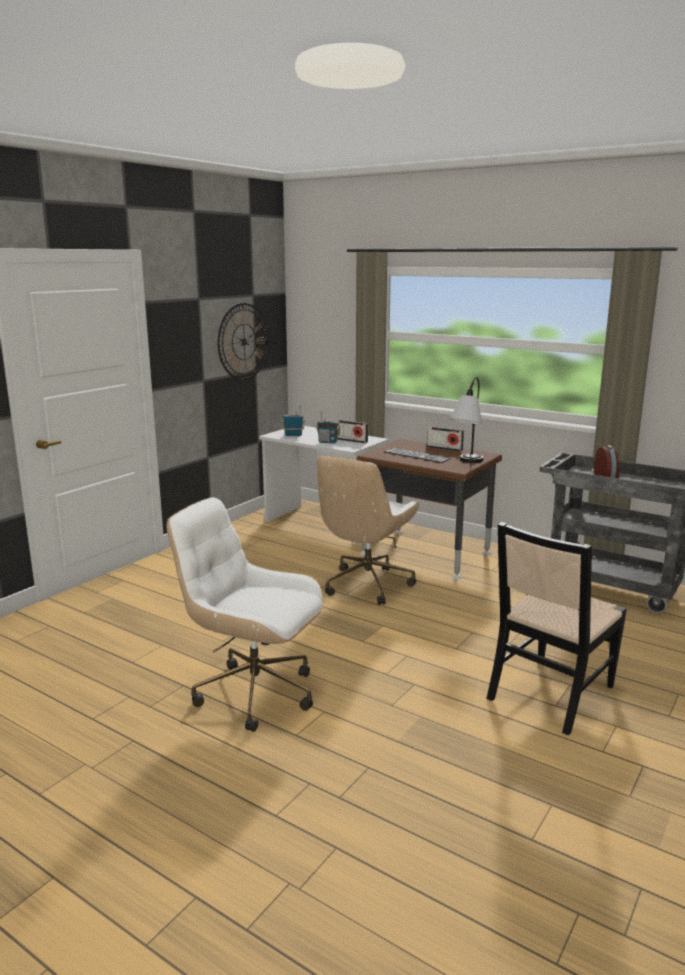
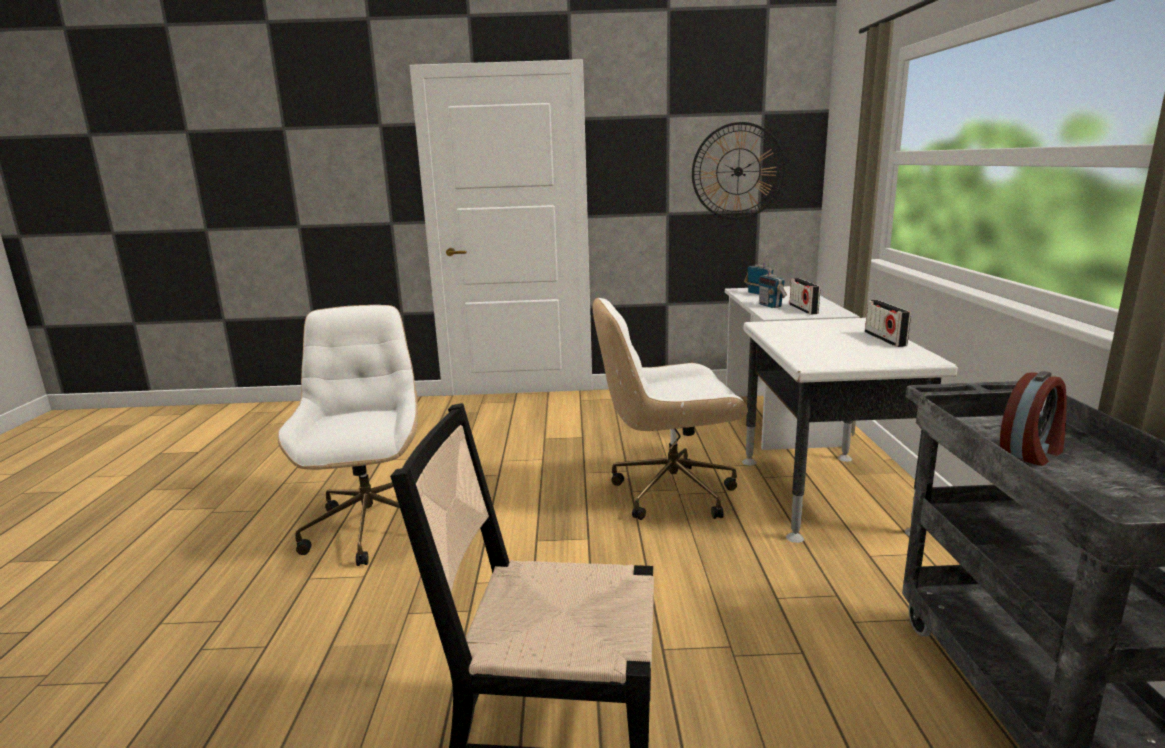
camera: 55 degrees right, 0 degrees up
(417, 455) = (814, 337): keyboard -> none
(426, 553) = (824, 494): brown desk -> white desk
(466, 463) = (848, 360): table lamp -> none

